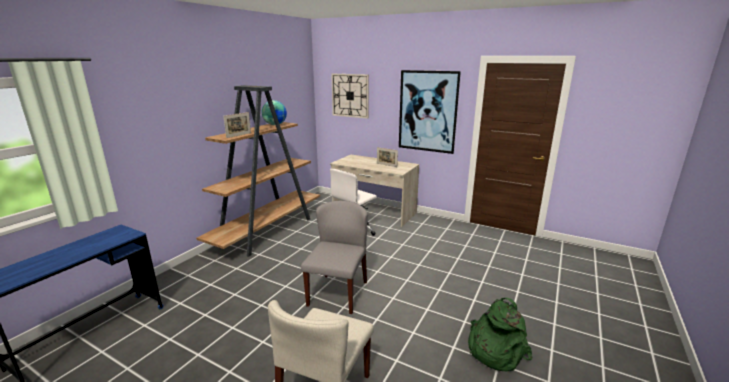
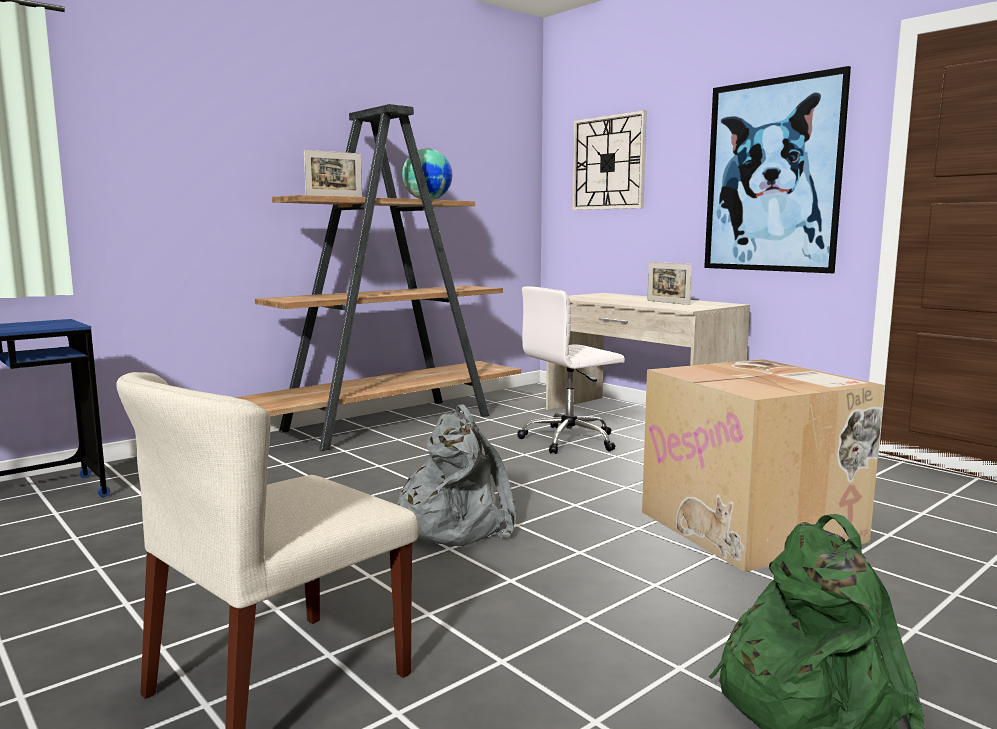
camera: 20 degrees right, 10 degrees down
(337, 293) = (455, 524): grey chair -> grey backpack
(445, 271) = (753, 527): none -> cardboard box

